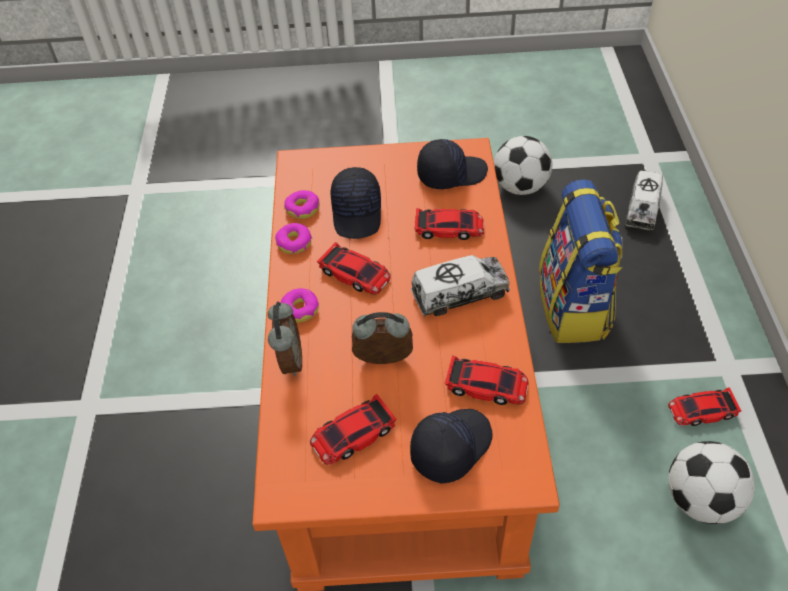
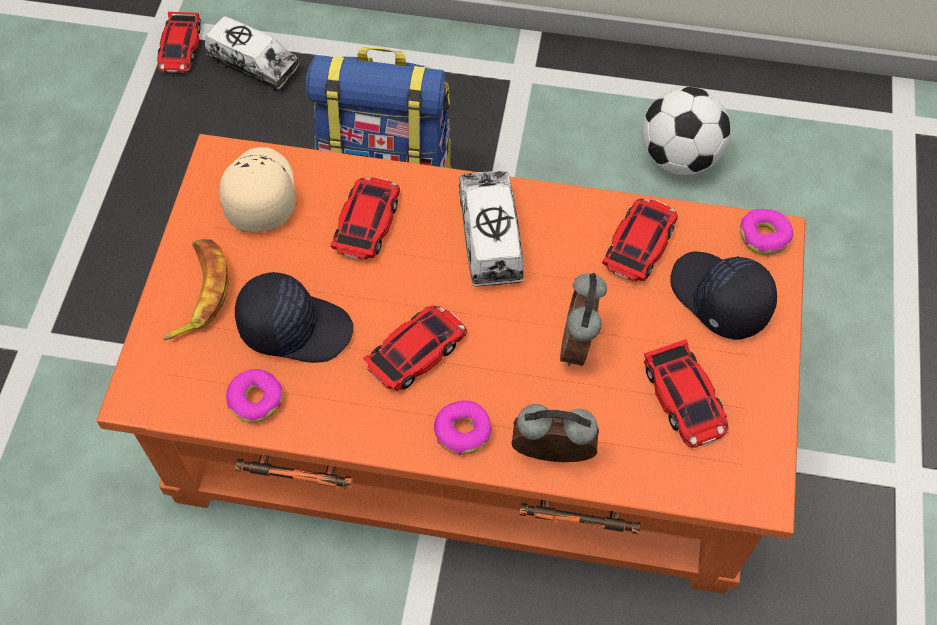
camera: 80 degrees left, 10 degrees up
(294, 243) = (327, 422): donut -> donut (764, 237)
(370, 166) = (198, 292): none -> banana
(451, 173) = (258, 194): black cap -> beige cap
(520, 187) = (147, 183): football -> none
(702, 411) = (572, 116): toy car -> toy car (180, 47)

